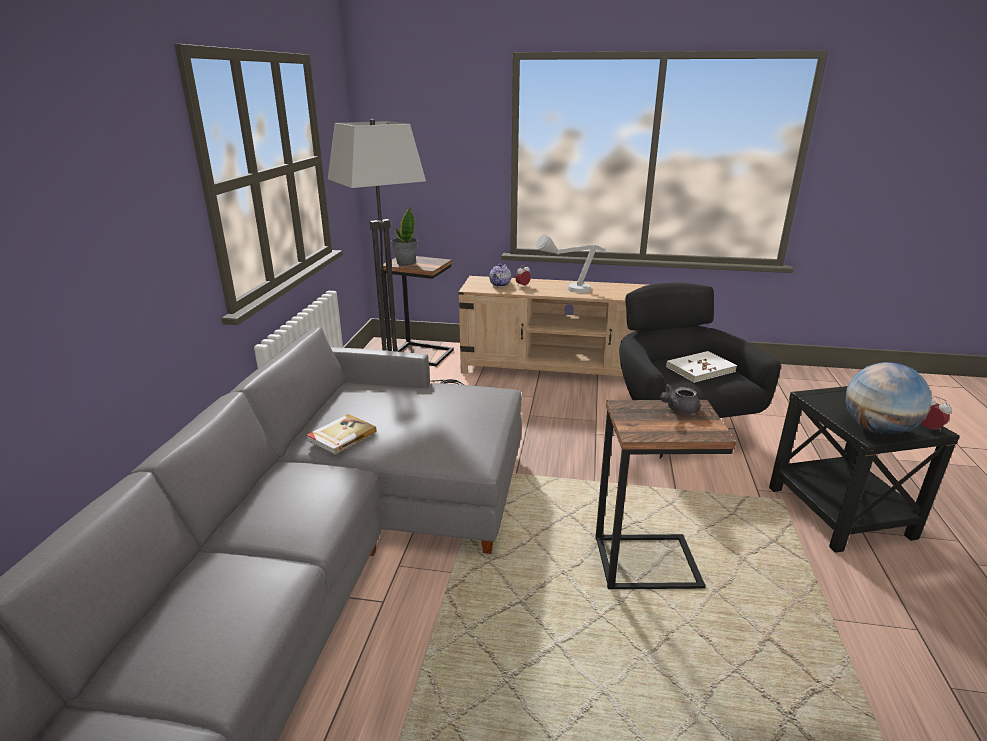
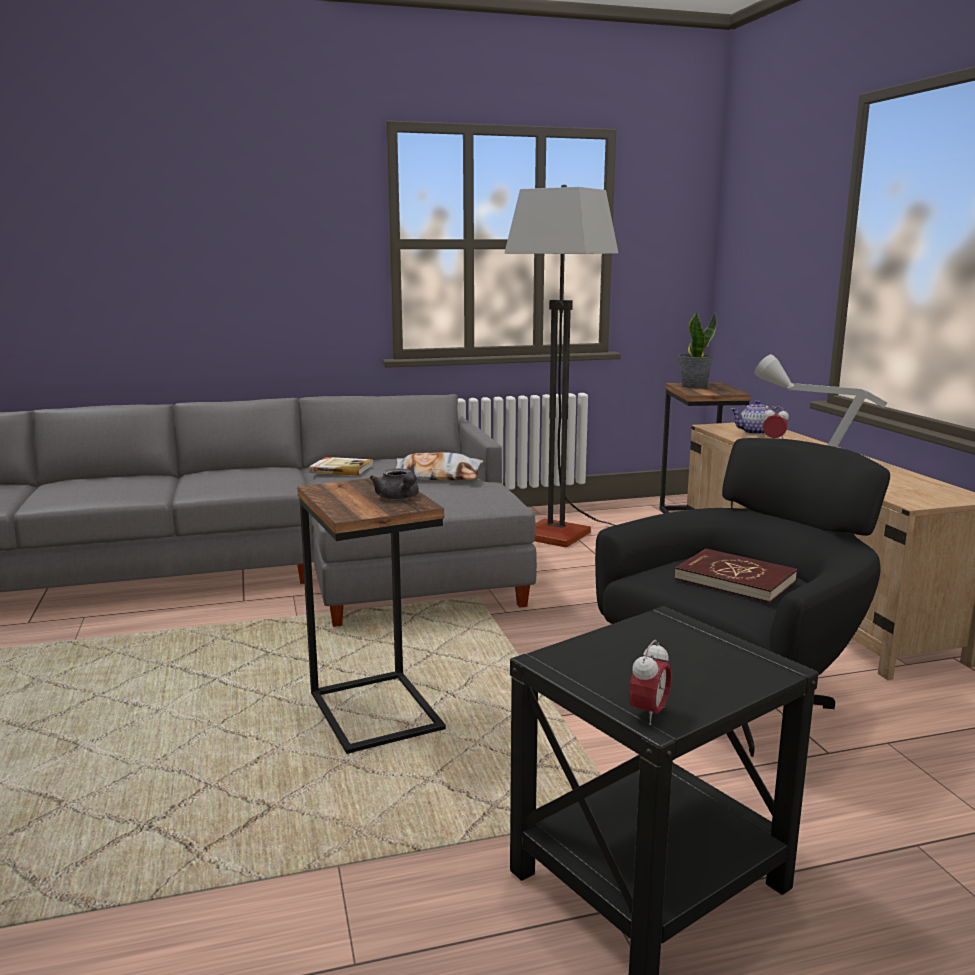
camera: 65 degrees right, 10 degrees down
(416, 399) = (437, 476): none -> pillow
(678, 409) = (398, 498): grey teapot -> grey teapot turned 150 degrees counterclockwise
(700, 369) = (735, 580): white book -> red book
(877, 430) = (585, 666): globe -> none

